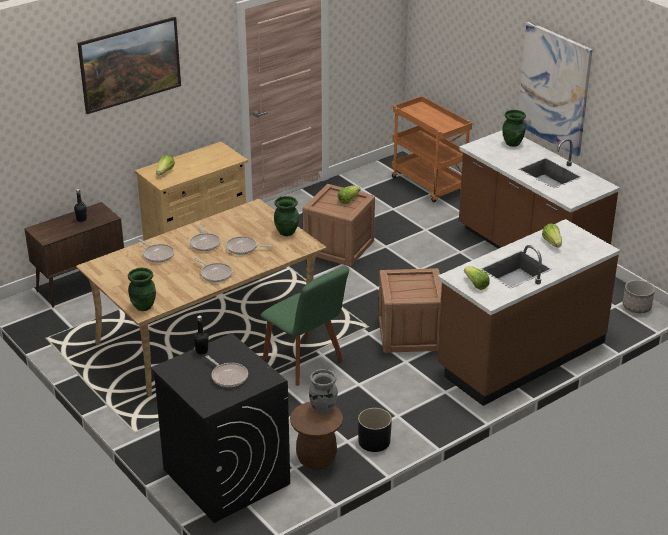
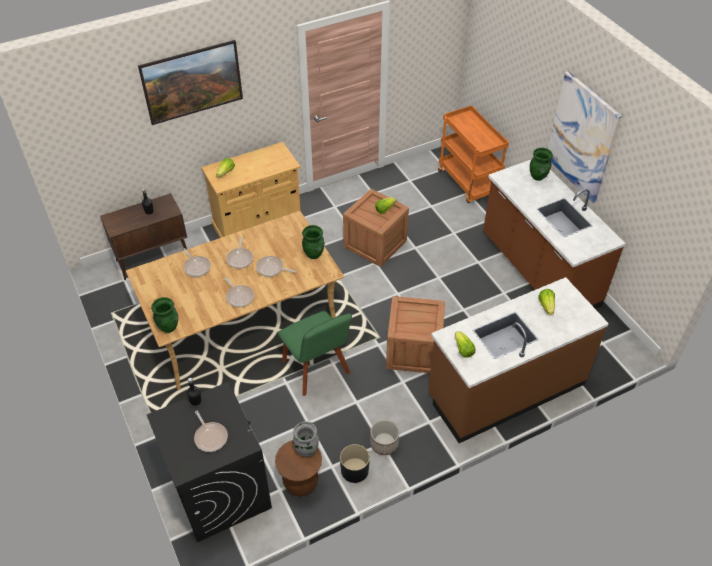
camera: 10 degrees right, 15 degrees up
(637, 307) = (622, 347): planter -> planter (384, 444)

